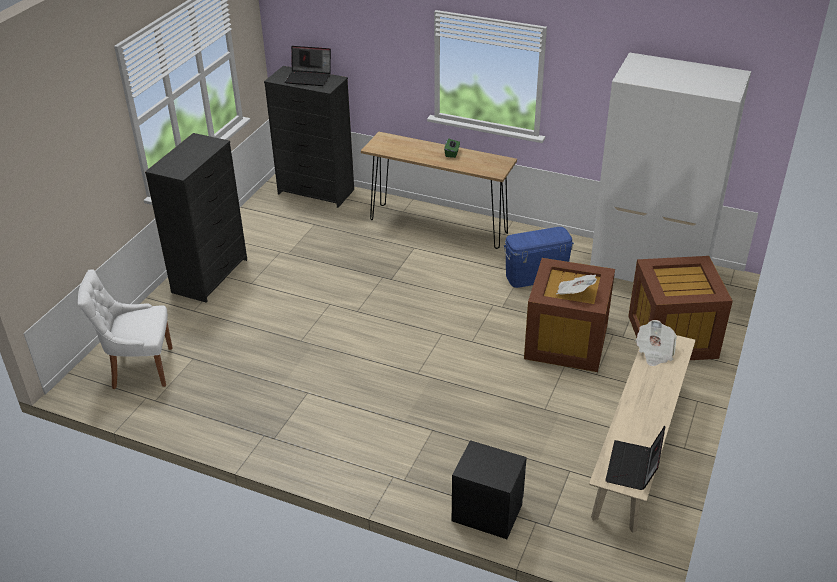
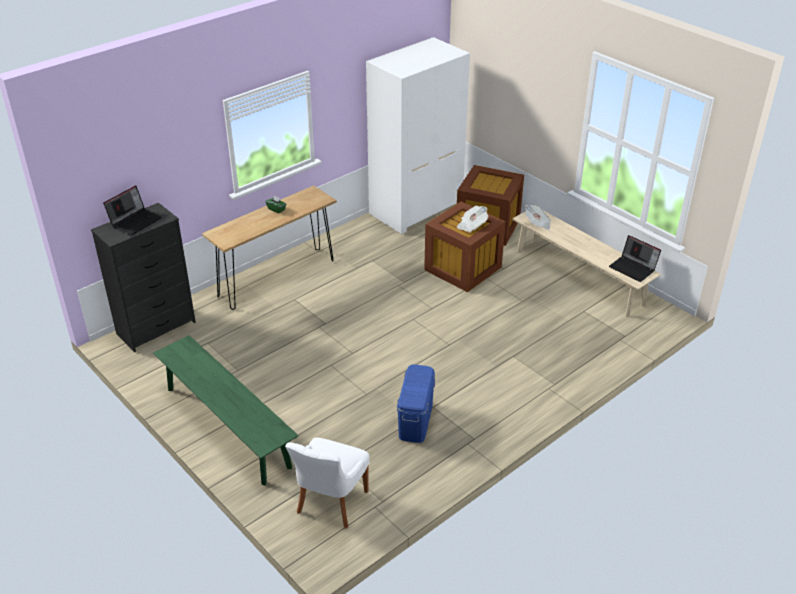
camera: 65 degrees left, 0 degrees up
(210, 275) = (227, 427): black dresser -> green bench
(487, 512) = (602, 356): black nightstand -> none
(536, 276) = (381, 255): blue storage box -> blue storage box (416, 420)

